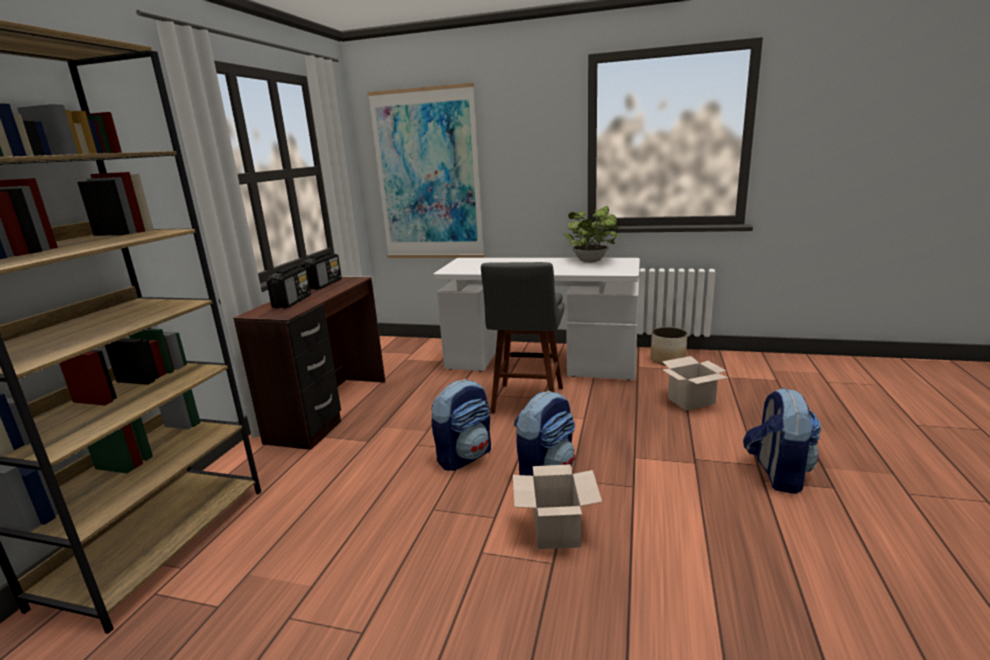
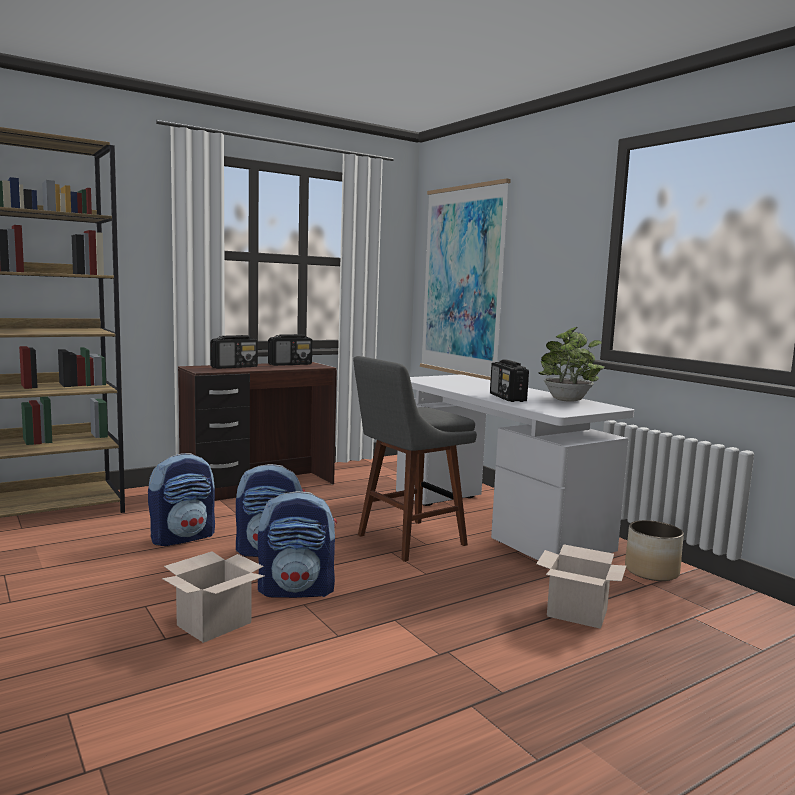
camera: 40 degrees right, 10 degrees down
(561, 269) = (507, 398): none -> radio
(777, 474) = (502, 710): backpack -> backpack (183, 537)

